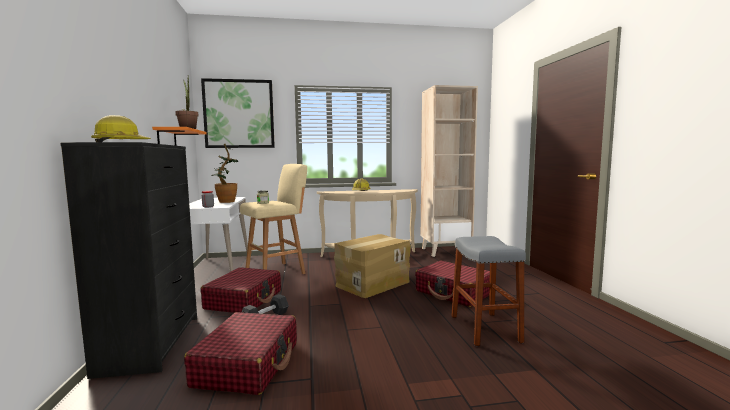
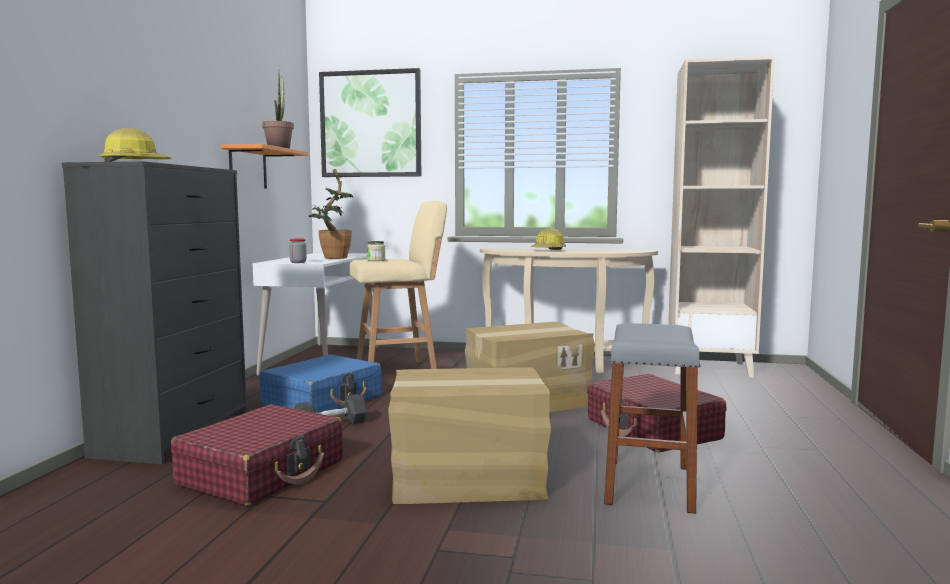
camera: 20 degrees right, 0 degrees up
(244, 300) = (323, 401): red suitcase -> blue suitcase
(387, 344) = (467, 480): none -> cardboard box

